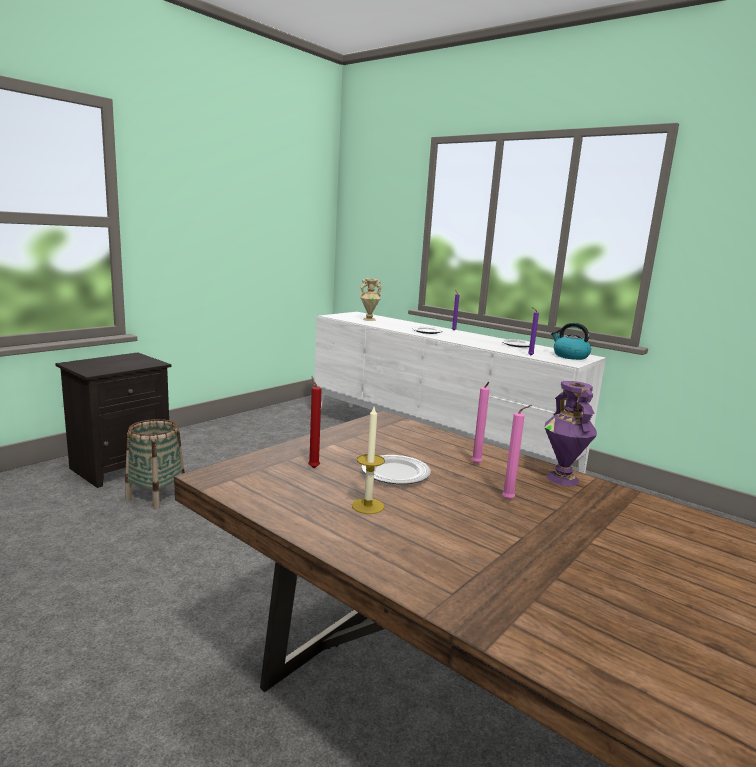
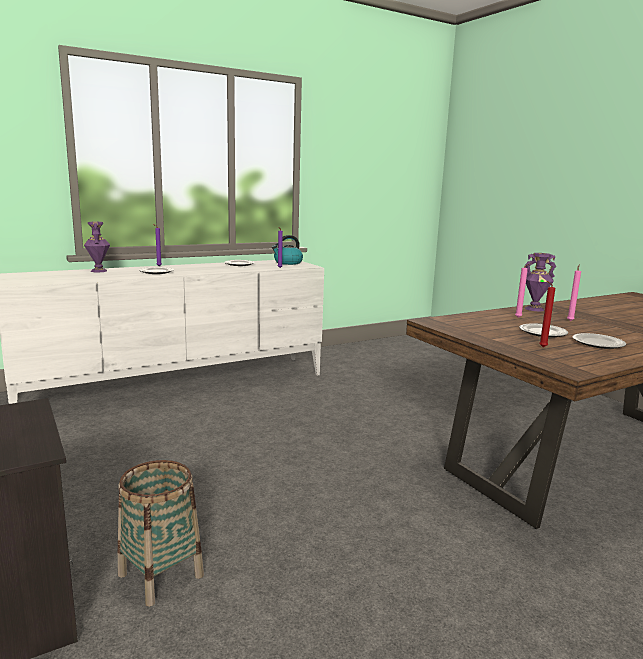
camera: 70 degrees left, 0 degrees up
(368, 506) = (597, 343): candle -> plate
(369, 319) = (61, 276): beige vase -> none
(404, 323) = (99, 271): none -> purple vase

